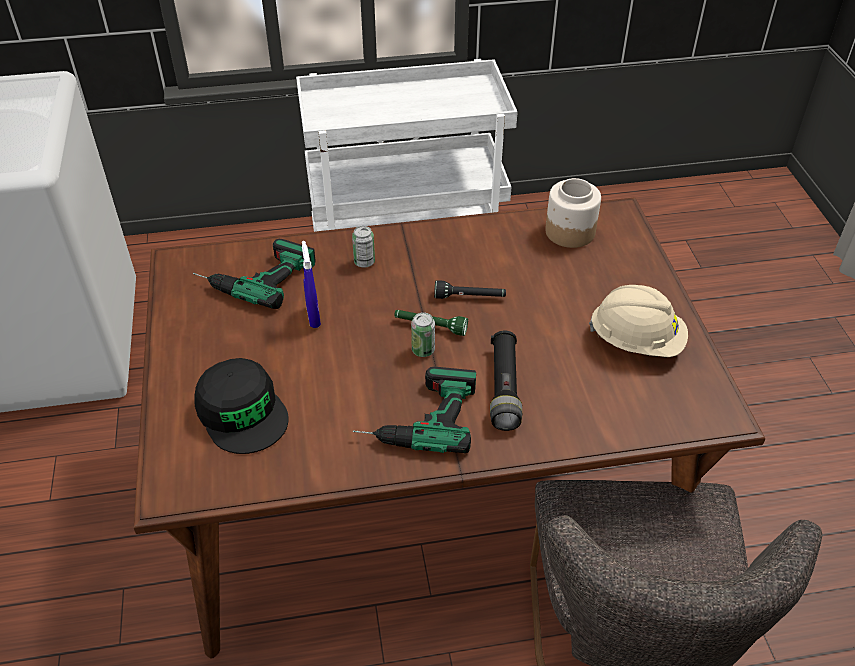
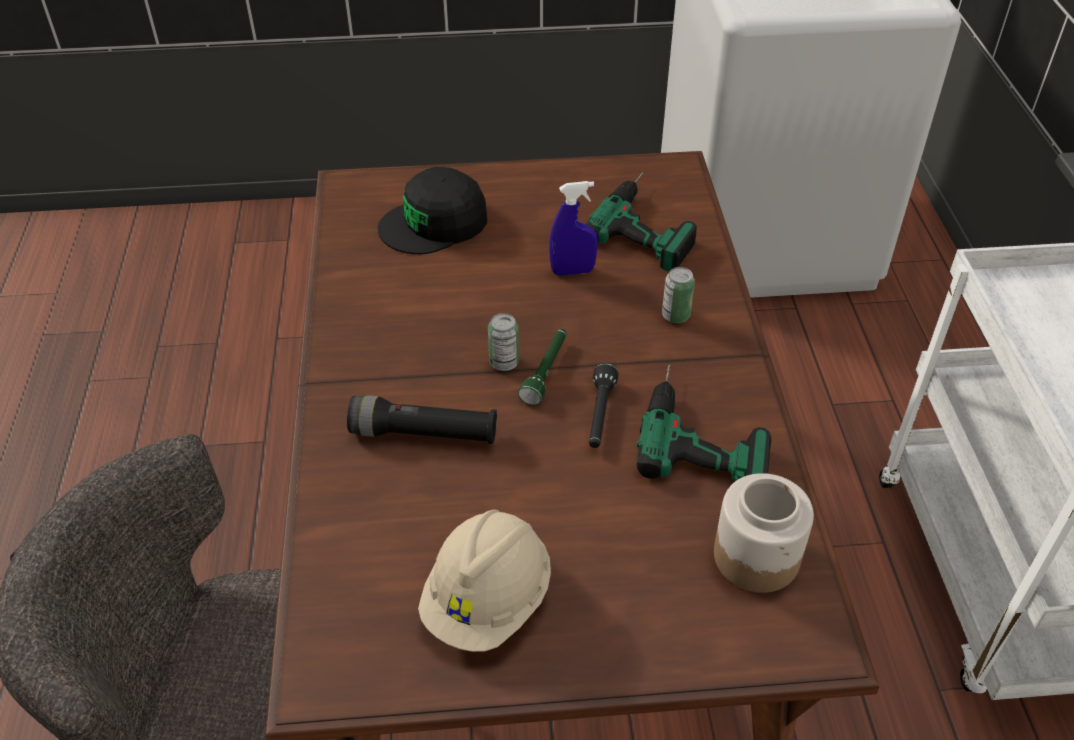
camera: 95 degrees right, 0 degrees up
(416, 415) = (398, 351): power drill -> power drill (704, 433)

